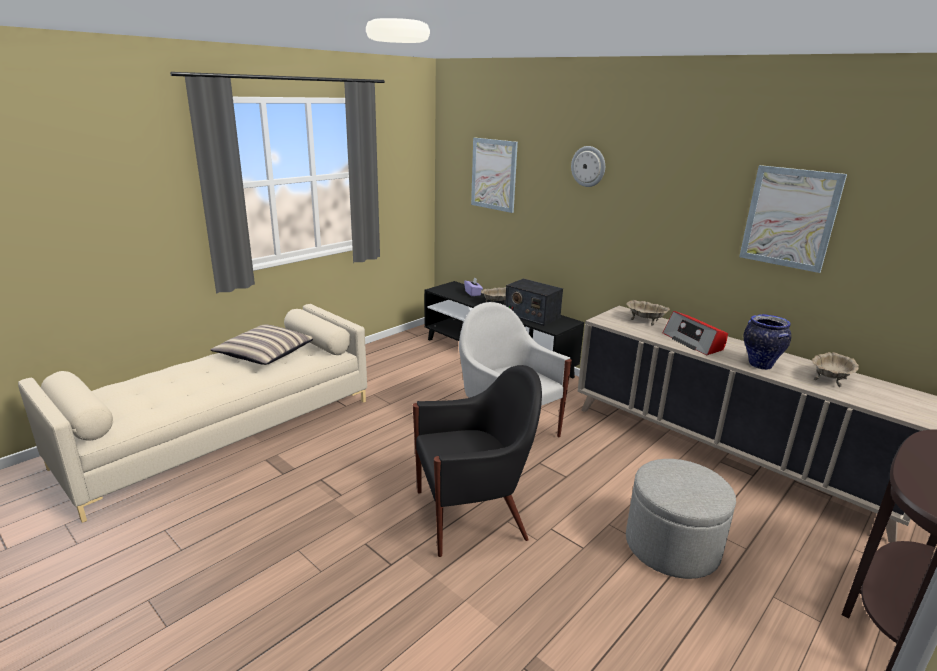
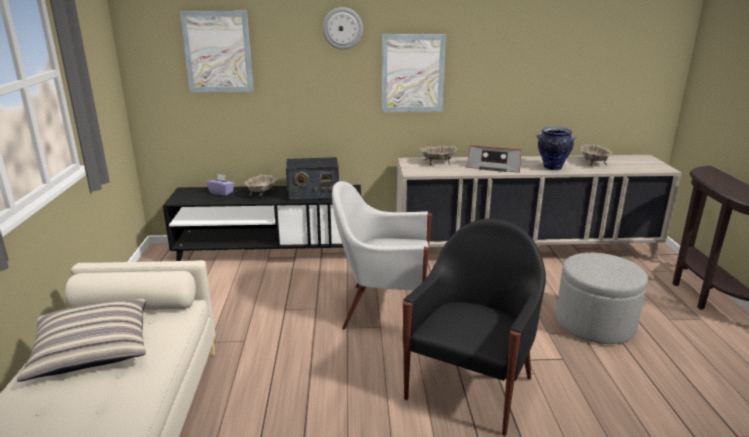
camera: 45 degrees left, 0 degrees up
(789, 218) = (534, 49): picture -> picture (412, 73)

